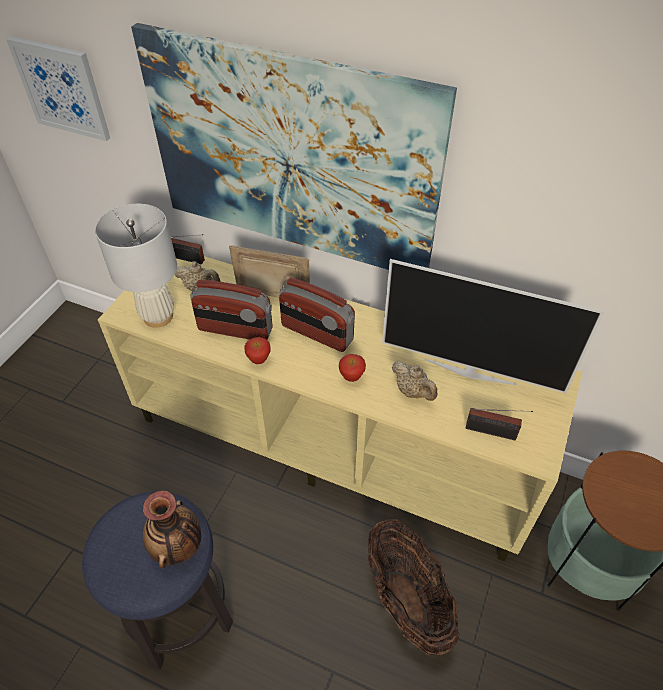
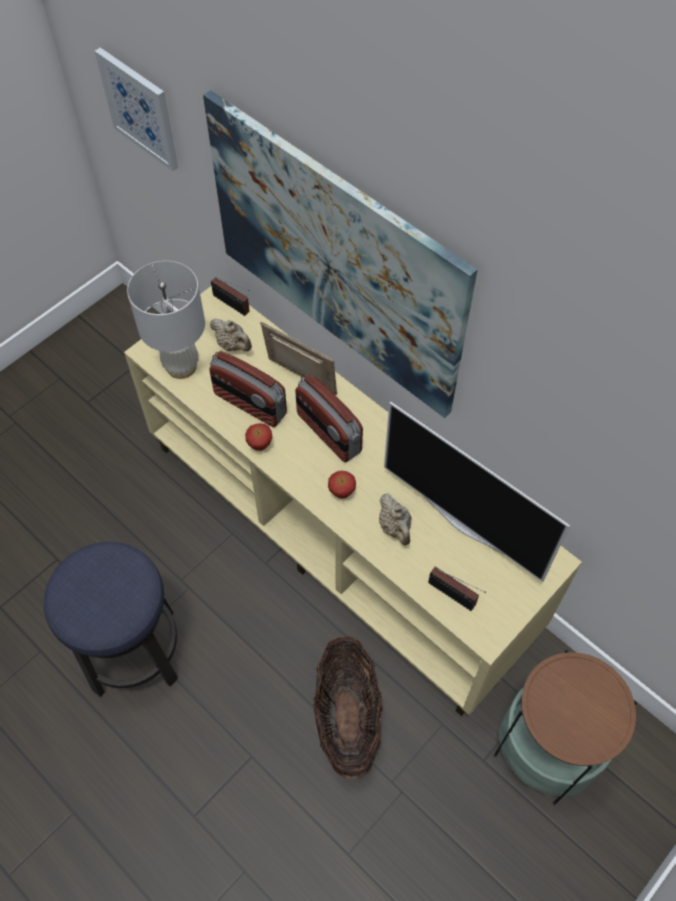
camera: 20 degrees right, 10 degrees up
(178, 546) = (127, 603): vase -> none

